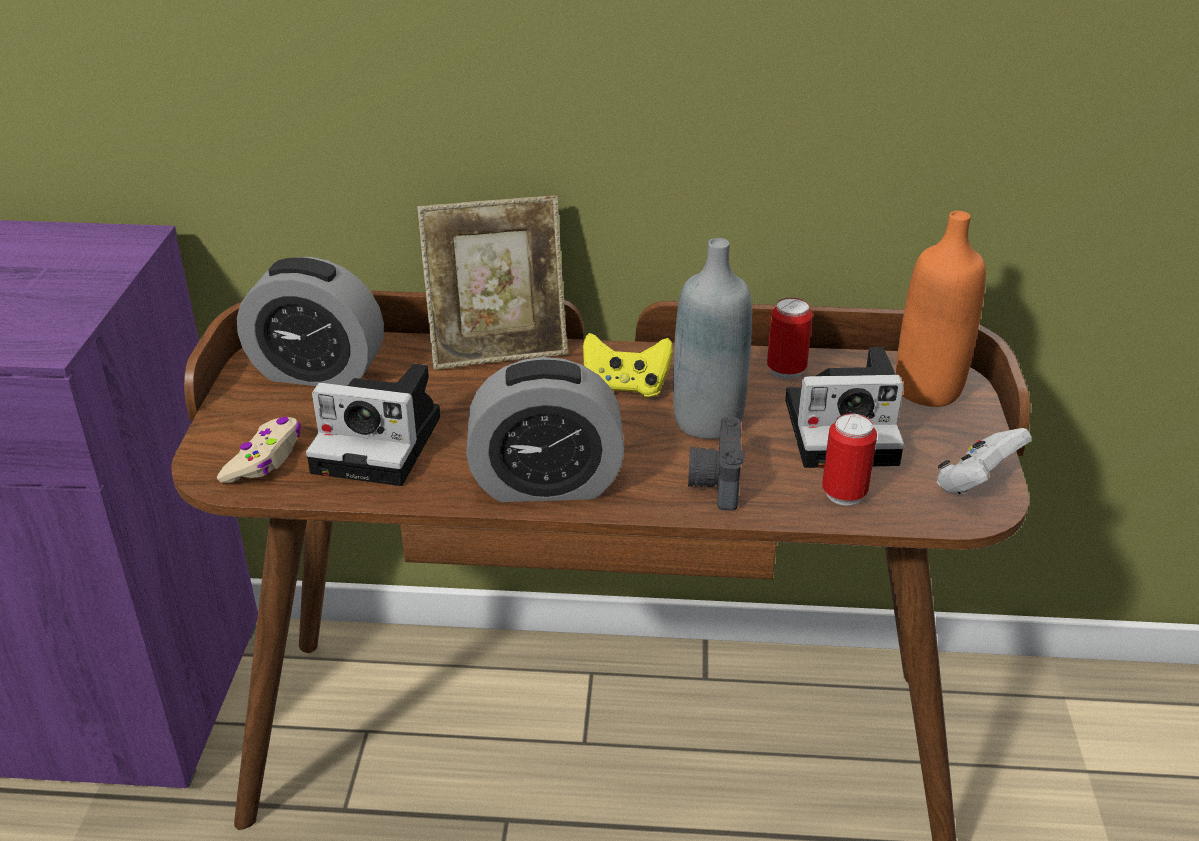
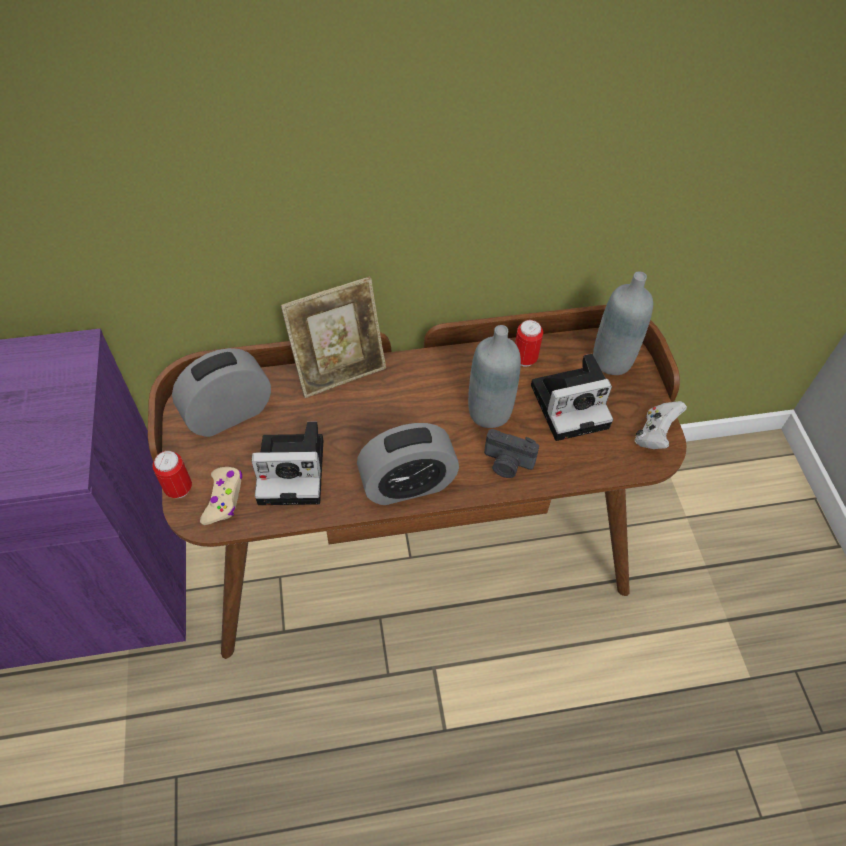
camera: 15 degrees left, 20 degrees up
(318, 372) = (229, 414): alarm clock -> alarm clock turned 150 degrees clockwise
(626, 387) = (431, 391): yellow game controller -> none
(714, 483) = (507, 464): camera -> camera turned 60 degrees counterclockwise
(844, 494) = (583, 458): can -> can (179, 488)
(928, 390) = (612, 360): orange bottle -> grey bottle

